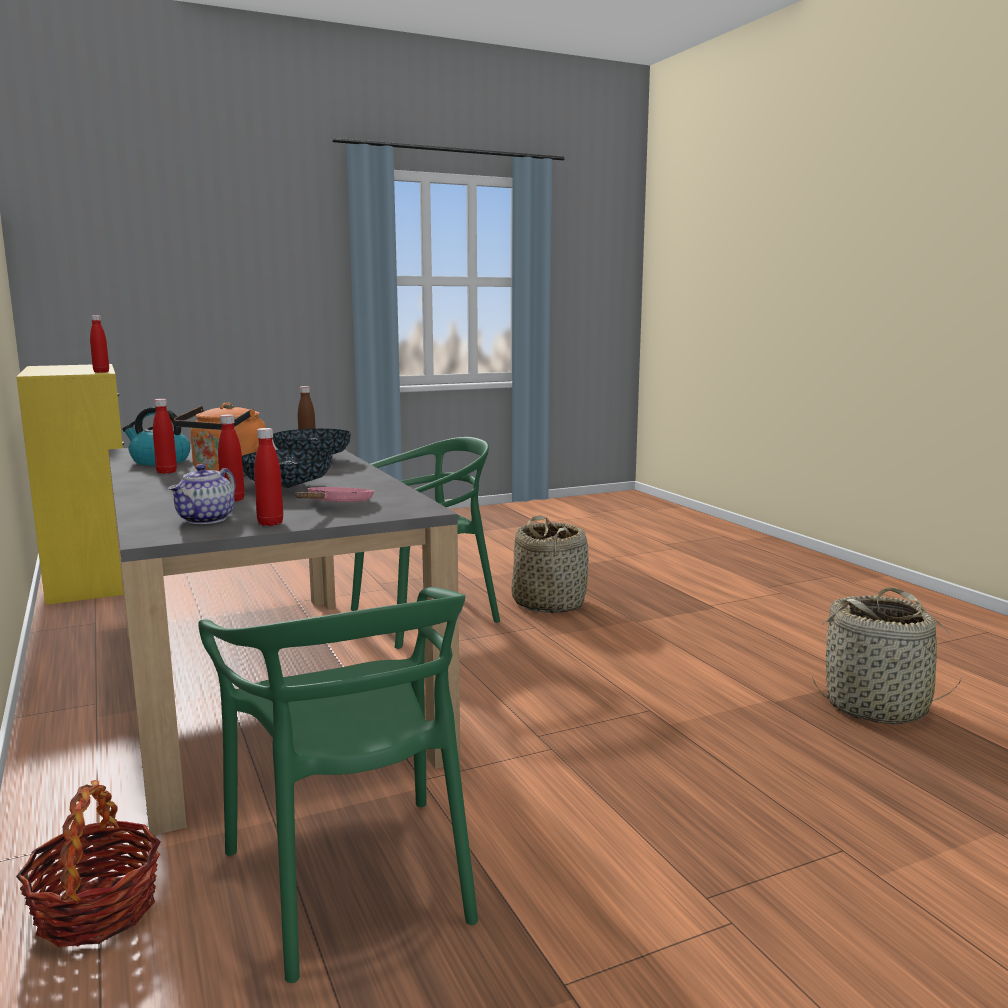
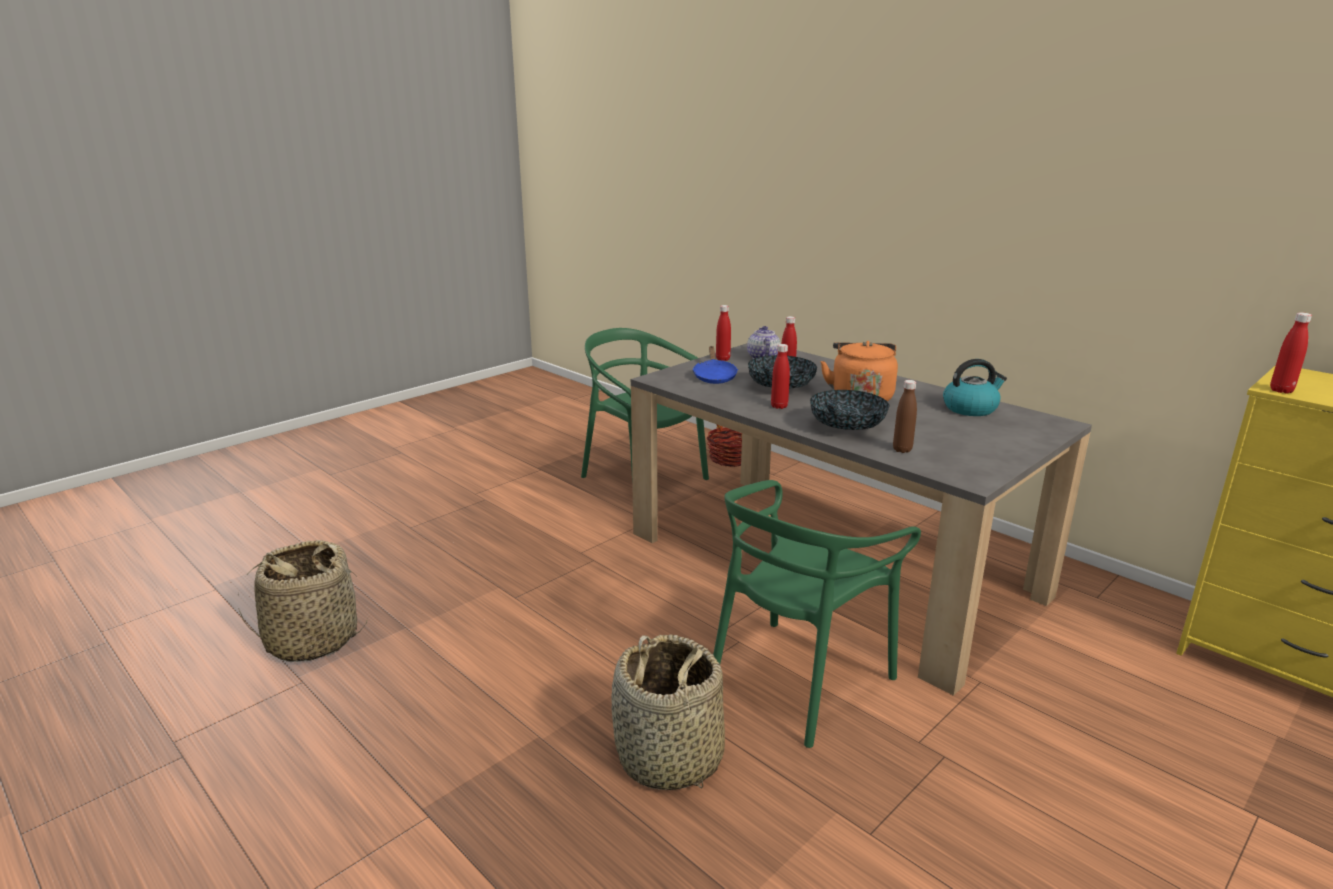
camera: 160 degrees right, 10 degrees up
(166, 472) = (915, 394): red bottle -> red bottle (779, 406)
(337, 505) = (714, 376): pink frying pan -> blue frying pan

